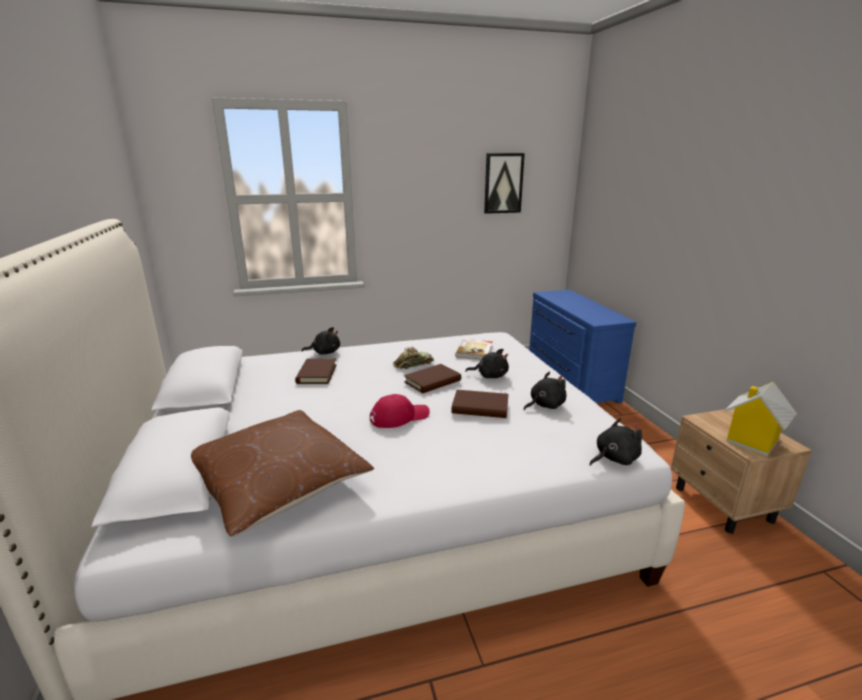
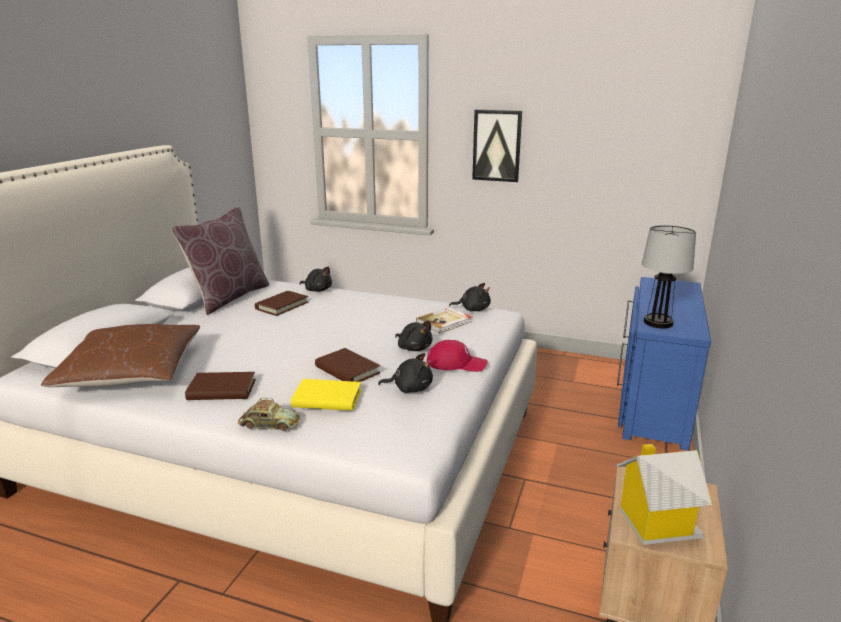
camera: 35 degrees right, 0 degrees up
(245, 380) = (228, 297): none -> brown pillow
(399, 416) = (277, 356): red cap -> red cap (456, 363)
(413, 364) = (367, 319): toy car -> toy car (269, 424)
(432, 381) = (354, 337): brown book -> brown book (221, 390)
(503, 183) = (612, 130): picture -> picture (497, 145)
(509, 435) = (327, 399): none -> yellow book
(594, 318) = (658, 323): none -> table lamp
(614, 458) = (381, 452): black plush toy -> black plush toy (473, 309)

